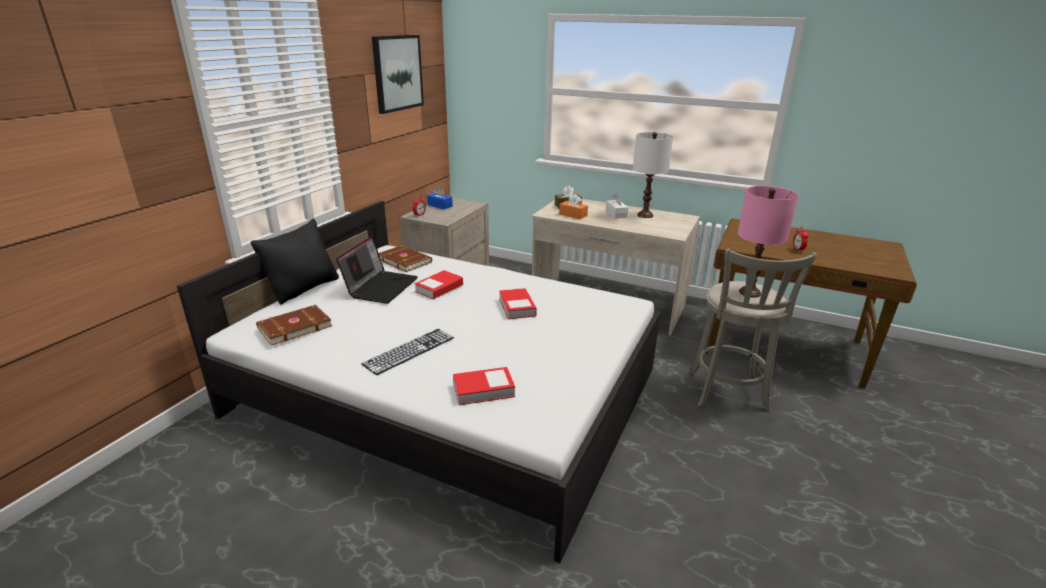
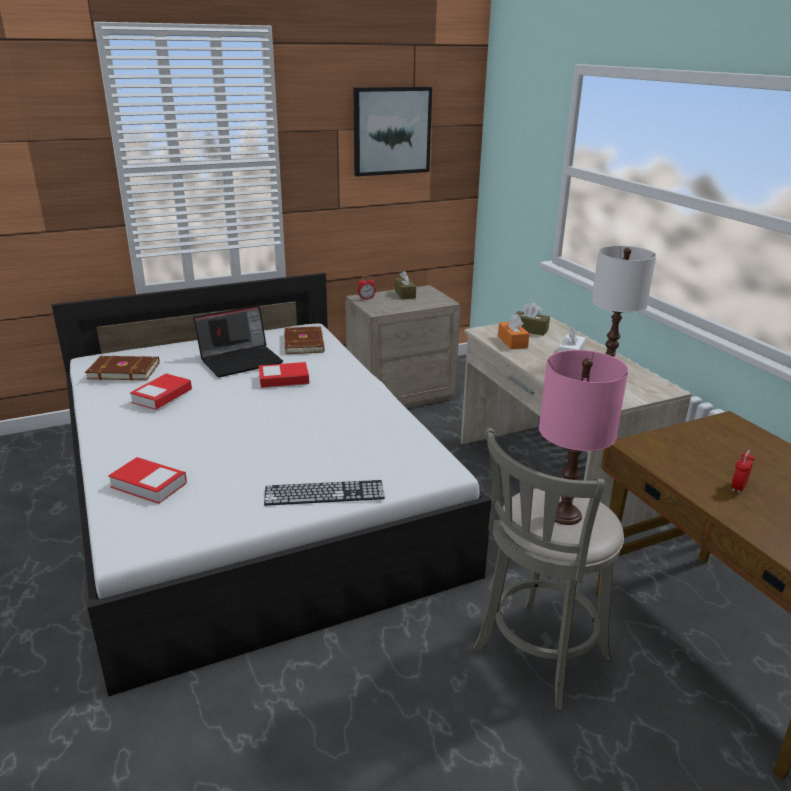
camera: 40 degrees right, 0 degrees up
(304, 288) = (188, 341): black pillow -> none
(409, 351) = (161, 425): keyboard -> keyboard (324, 493)
(440, 205) = (405, 294): blue tissue box -> brown tissue box
(517, 307) = (315, 425): book -> book (162, 396)

